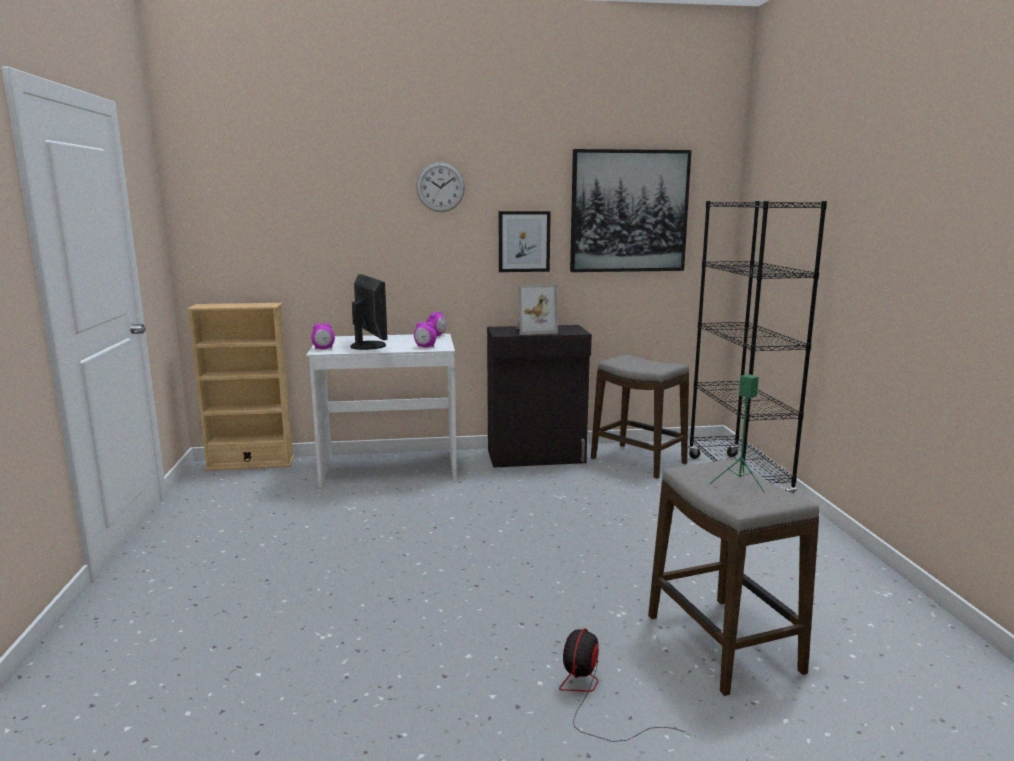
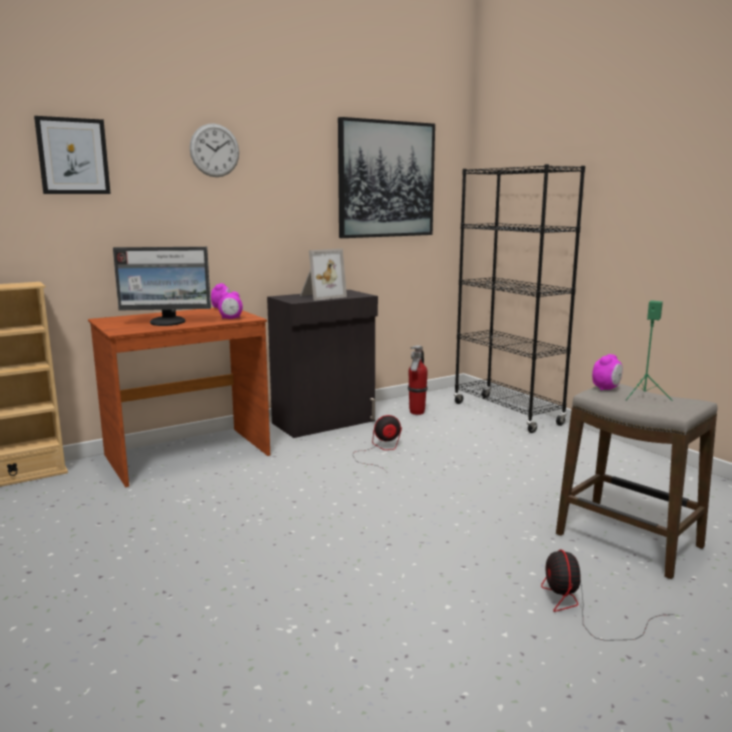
camera: 25 degrees left, 0 degrees up
(323, 348) = (119, 329): alarm clock -> alarm clock (606, 389)
(369, 346) = (168, 322): monitor -> monitor turned 135 degrees clockwise
(389, 468) = (187, 456): white desk -> brown desk
(524, 241) = (297, 208): picture -> picture (73, 156)
(559, 494) = (380, 451): none -> fan
(638, 461) = (416, 412): stool -> fire extinguisher

